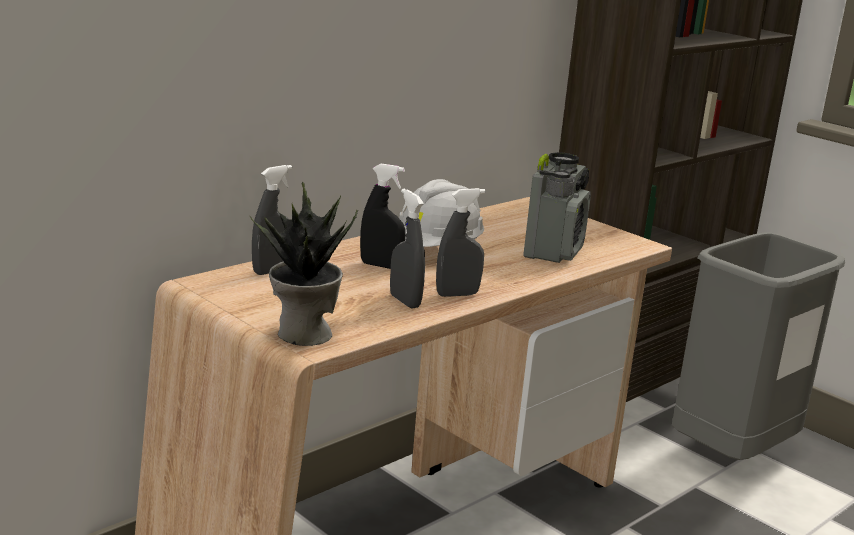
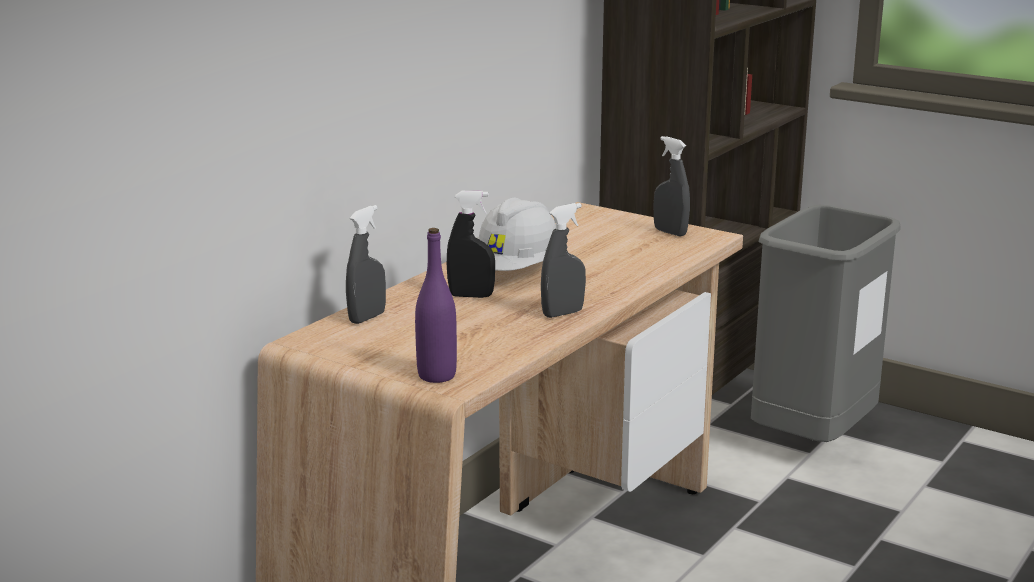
camera: 10 degrees left, 0 degrees up
(302, 334) = (437, 375): potted plant -> purple bottle
(405, 301) = (516, 328): grey spray bottle -> grey spray bottle (670, 232)
(554, 251) = (632, 255): radio -> none

